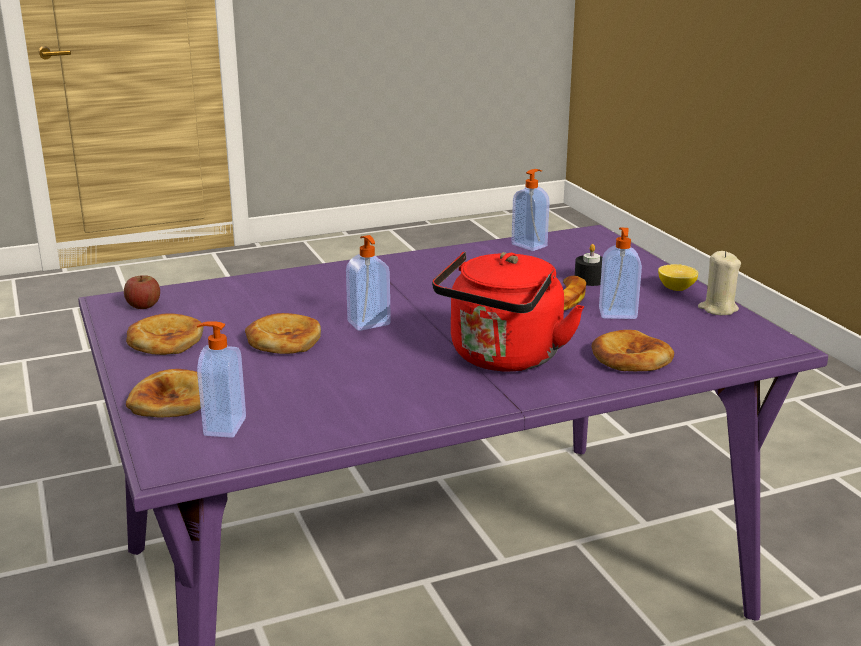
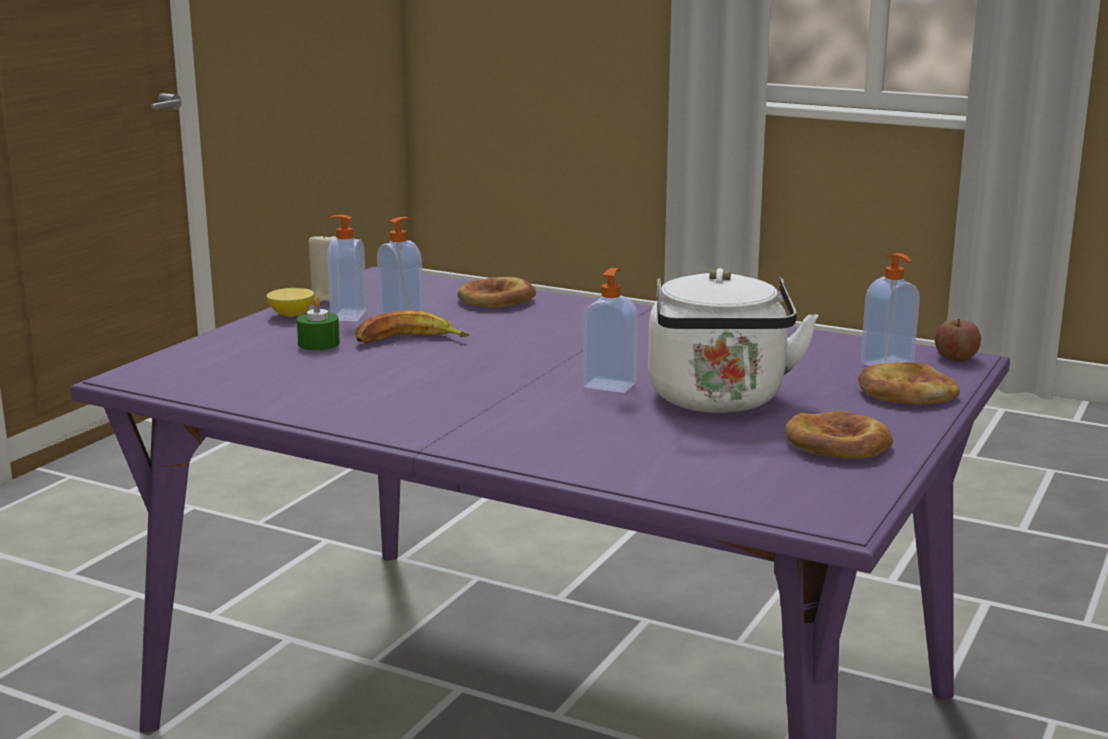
camera: 130 degrees left, 5 degrees down
(143, 305) = (804, 495): apple -> apple (955, 358)
(283, 339) = (718, 401): bread -> white kettle
(503, 359) = (580, 328): red kettle -> none
(530, 245) = (230, 390): soap dispenser -> soap dispenser (347, 316)
(590, 280) = (319, 344): black candle -> green candle

